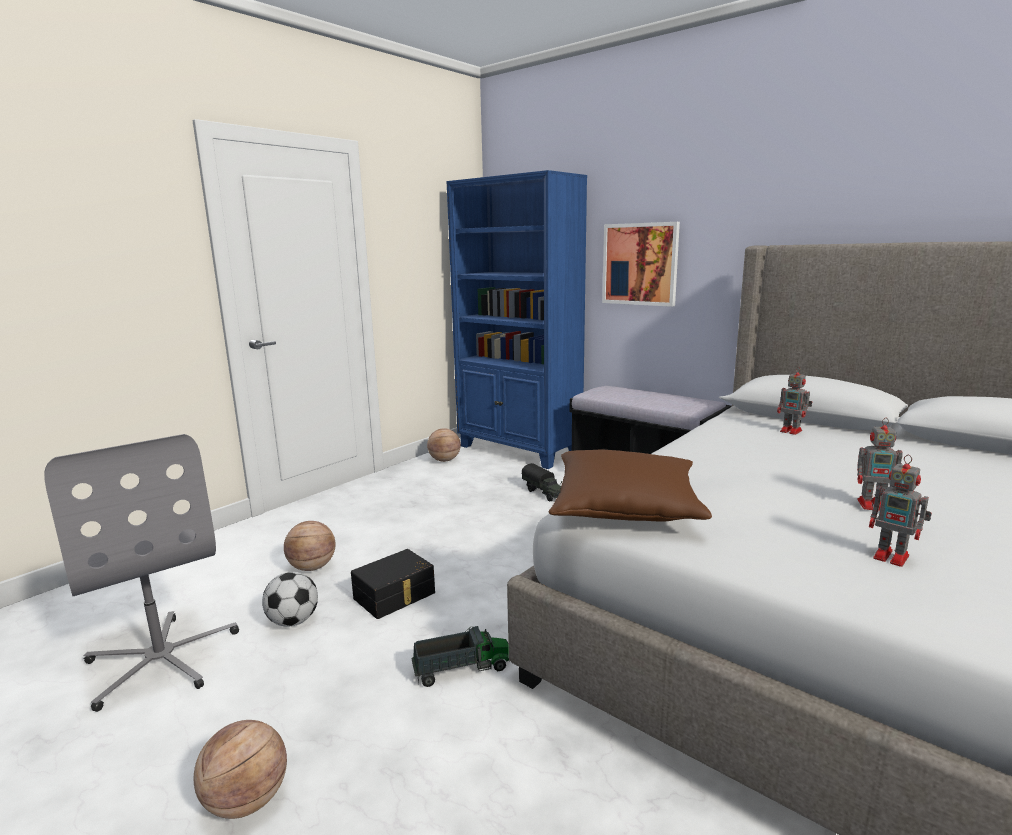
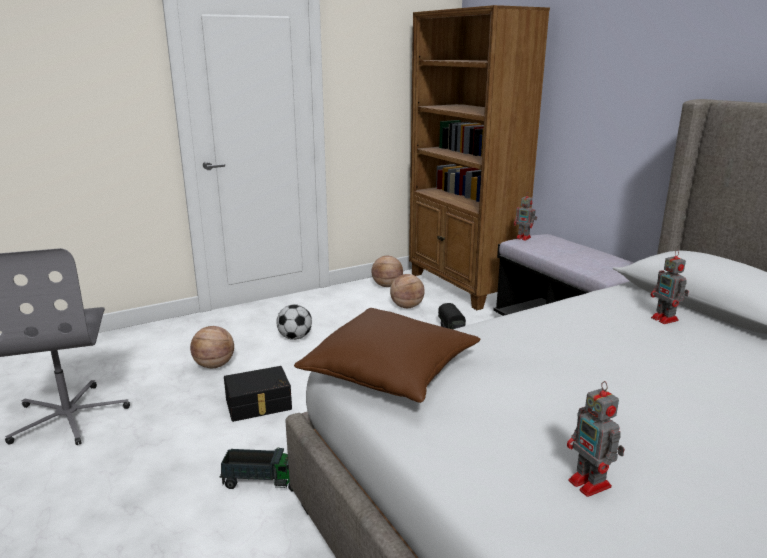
camera: 20 degrees right, 5 degrees up
(246, 801) = (53, 538): basketball -> basketball (406, 307)
(293, 621) = (171, 408): football -> football (295, 337)
(519, 450) = (463, 286): blue bookcase -> brown bookcase
(640, 264) = (592, 108): picture -> none
(874, 505) = (646, 423): toy robot -> toy robot (524, 238)

